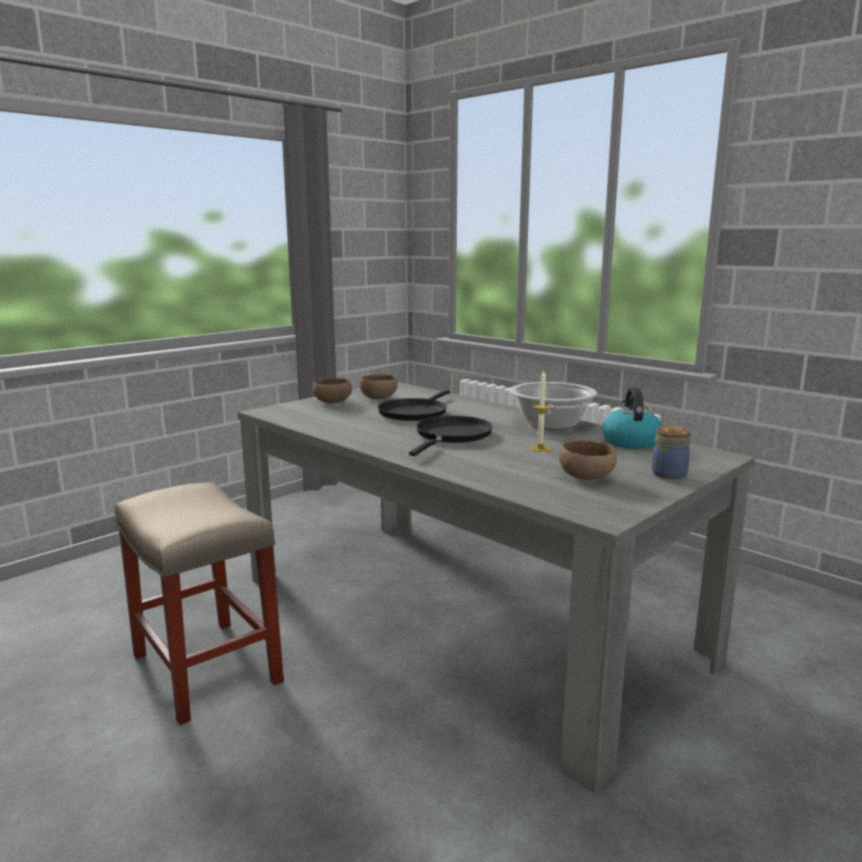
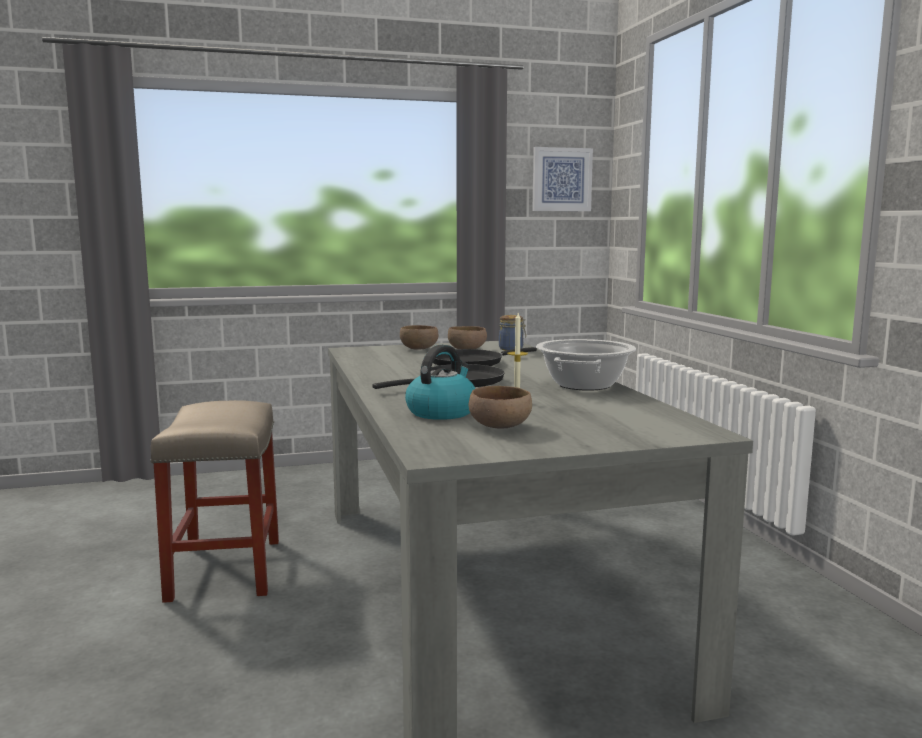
camera: 30 degrees right, 5 degrees down
(370, 221) = (561, 179): none -> picture
(630, 441) = (631, 408): kettle -> kettle (442, 412)
(670, 474) = (598, 438): jar -> jar (512, 349)

